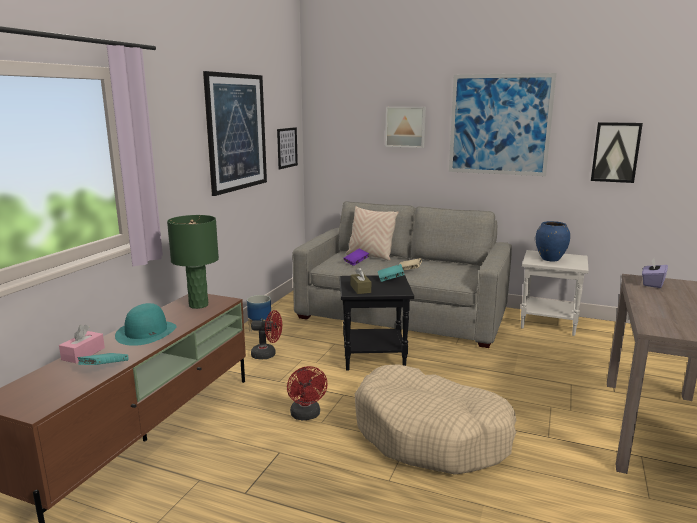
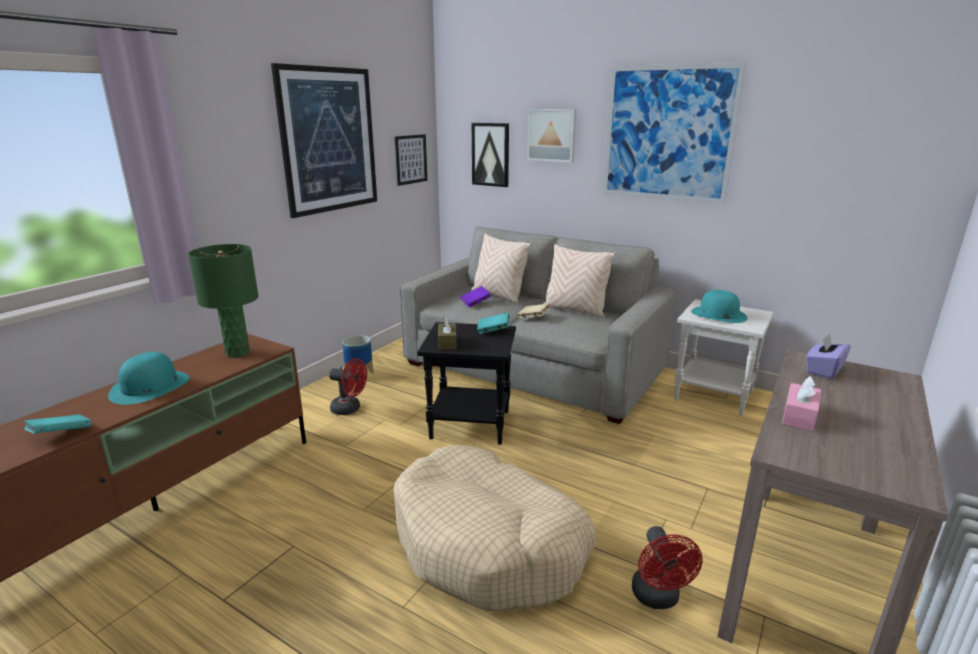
camera: 10 degrees right, 5 degrees up
(83, 354) = (58, 411): pink tissue box -> pink tissue box (799, 416)
(306, 415) = (351, 497): red fan -> red fan (658, 598)
(438, 263) = (575, 310): none -> beige pillow
(550, 259) = (718, 314): blue vase -> turquoise hat
(615, 152) = (822, 174): picture -> picture (490, 154)

